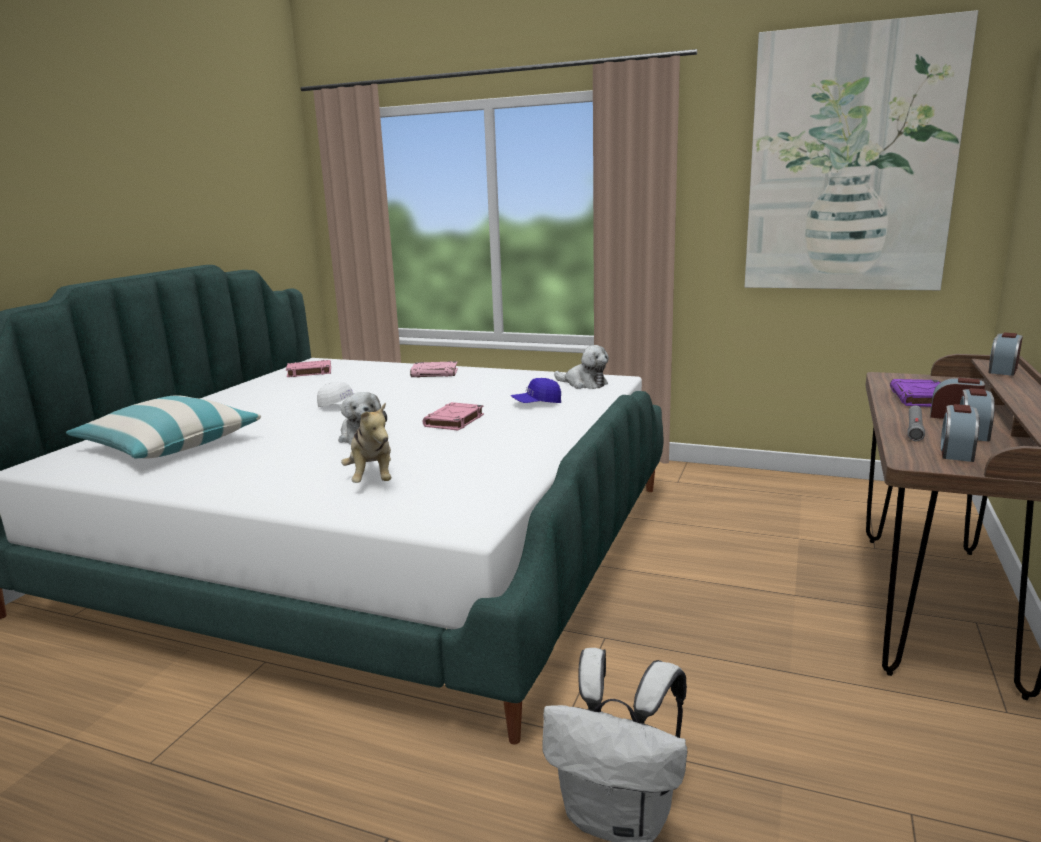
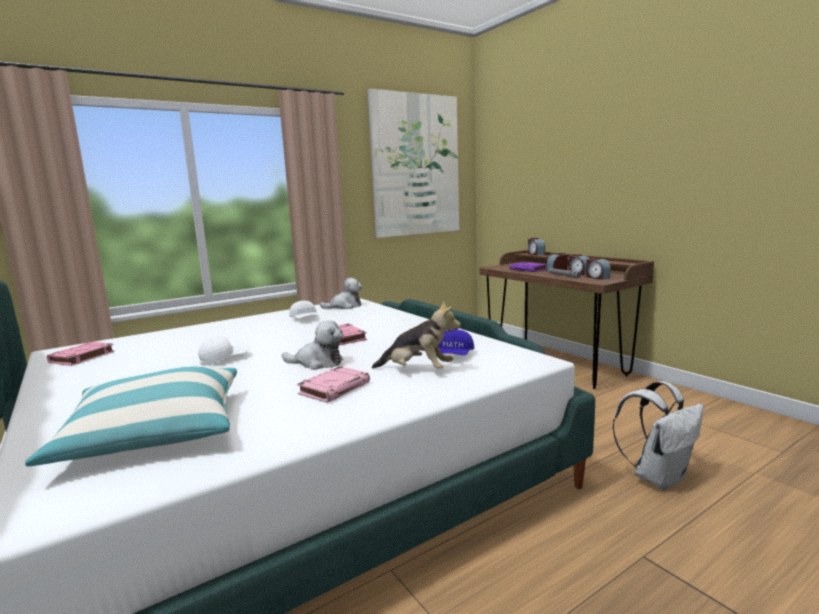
camera: 55 degrees left, 5 degrees down
(435, 373) = (219, 327): pink book -> pink book (334, 388)
(505, 387) = (305, 319): none -> white cap
(537, 403) = (356, 319): blue cap -> blue cap (454, 355)

